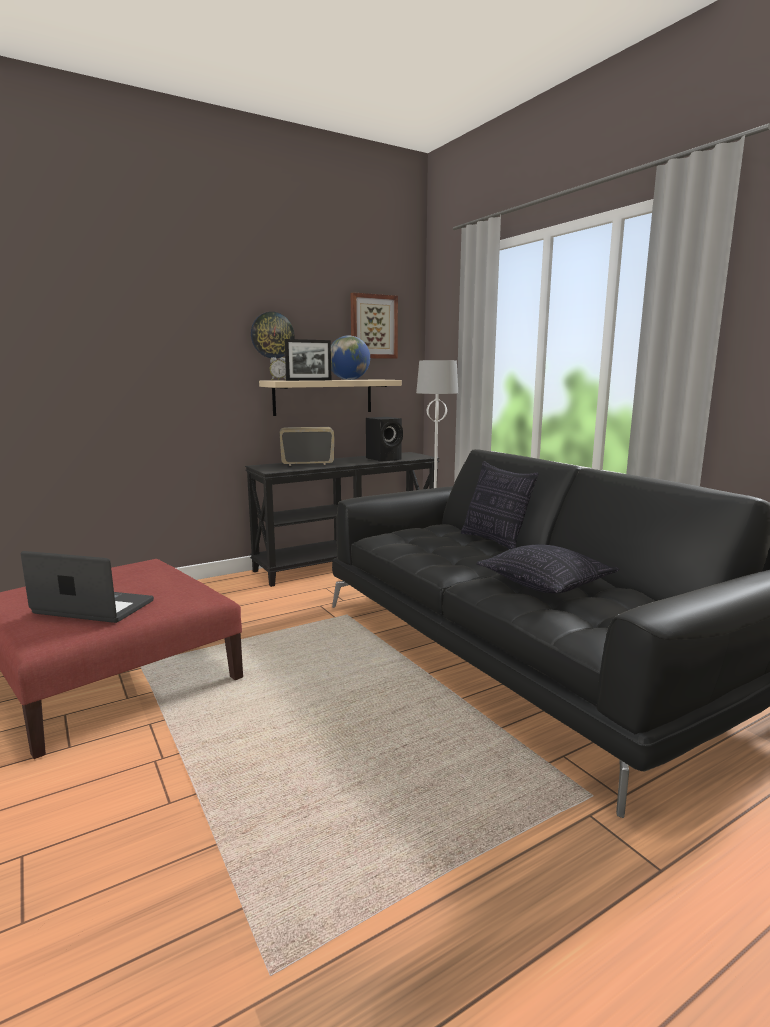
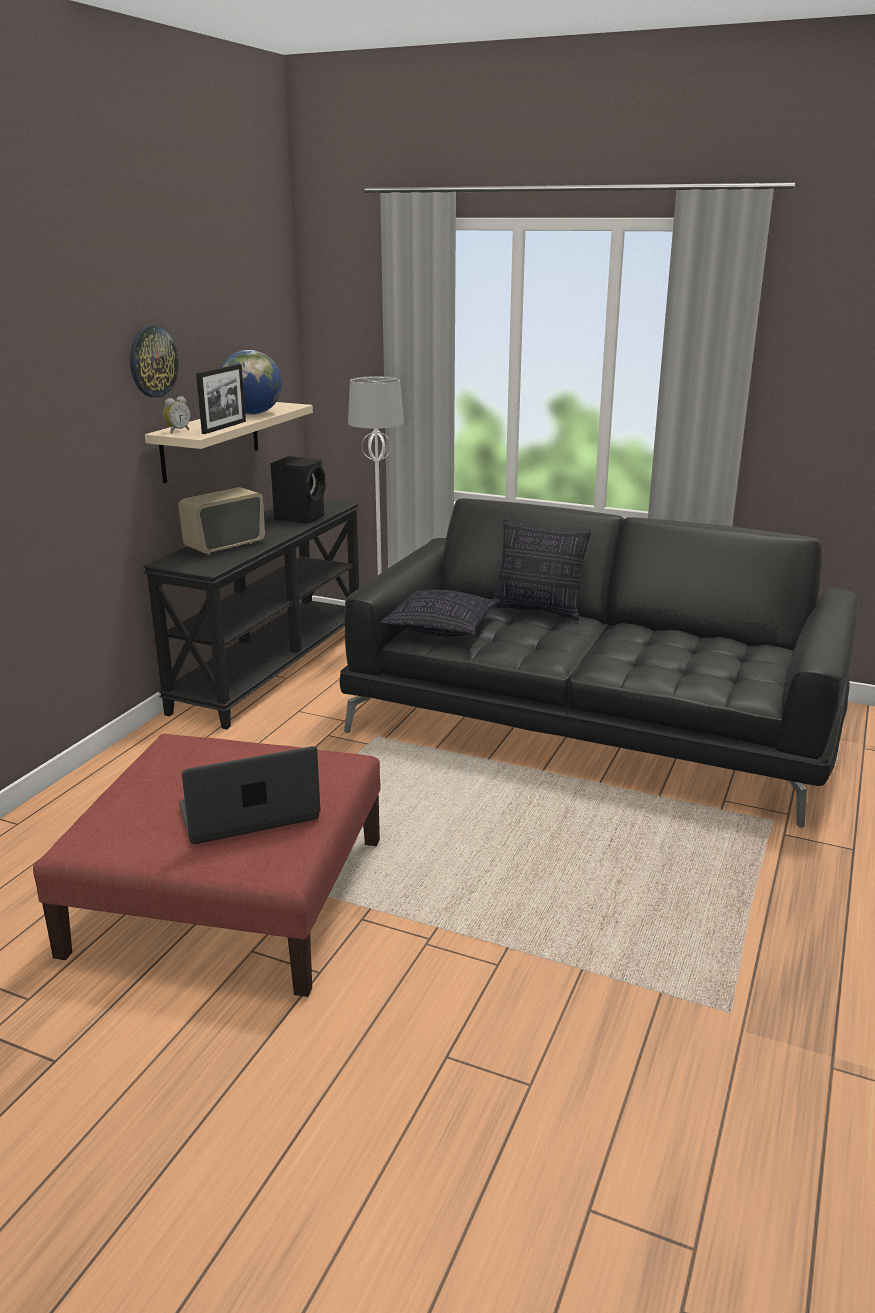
camera: 35 degrees left, 10 degrees up
(373, 326) = (251, 325): picture -> none
(546, 584) = (652, 650): pillow -> pillow (441, 627)

